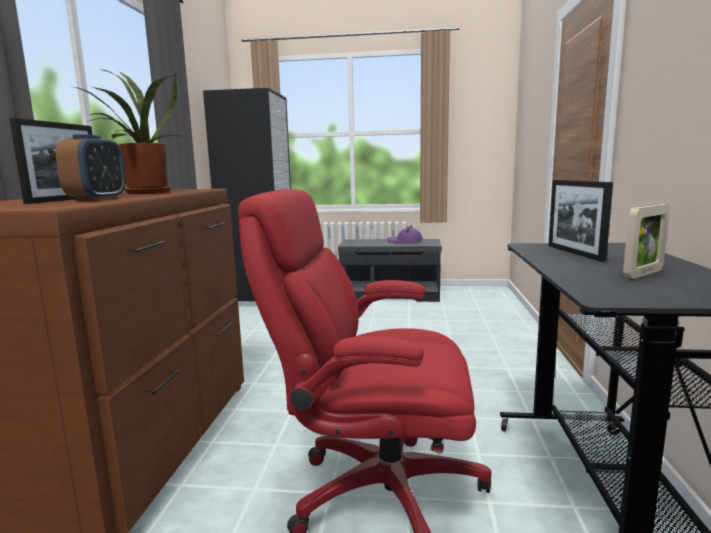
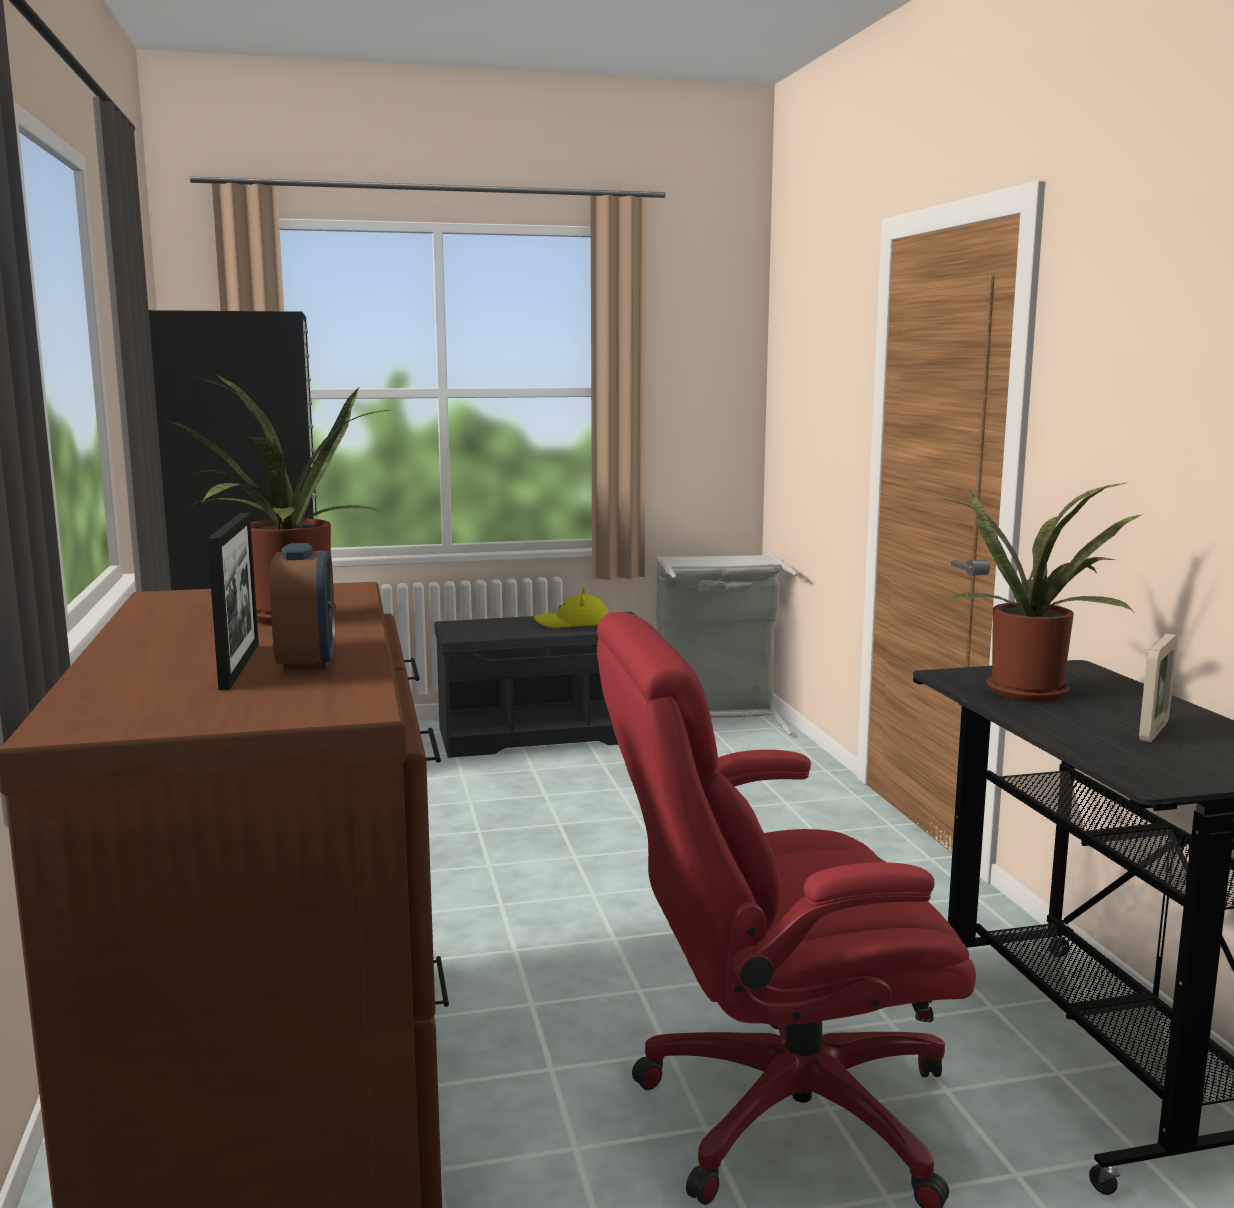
camera: 20 degrees left, 0 degrees up
(404, 241) = (573, 623): purple hat -> yellow hat
(480, 294) = (718, 719): none -> grey laundry basket
(574, 253) = (1030, 690): picture frame -> potted plant

